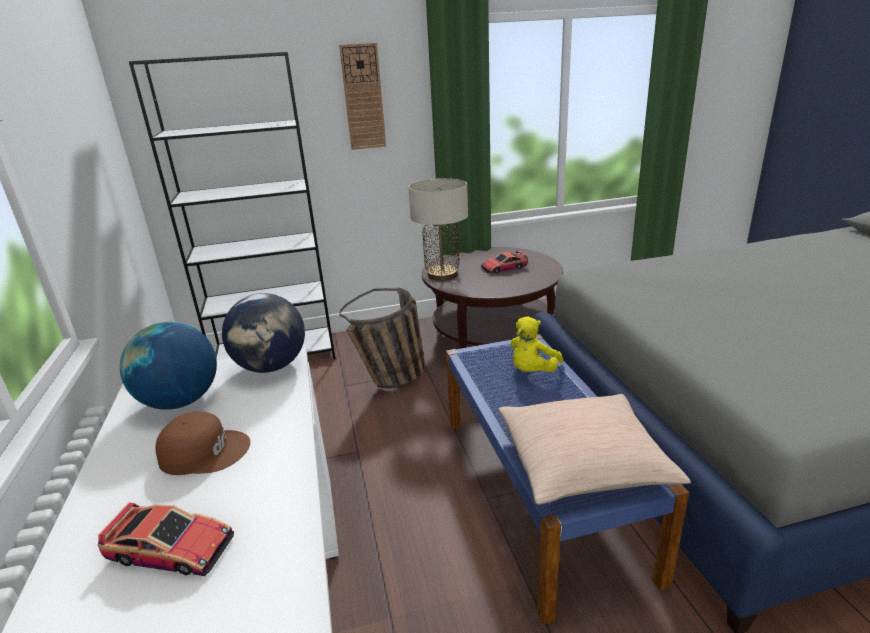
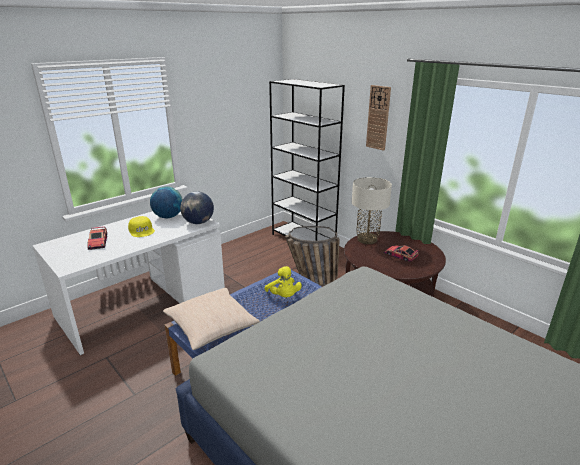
camera: 60 degrees right, 0 degrees up
(205, 451) = (142, 230): brown cap -> yellow cap
(532, 371) = (283, 296): yellow plush toy -> yellow plush toy turned 120 degrees counterclockwise

